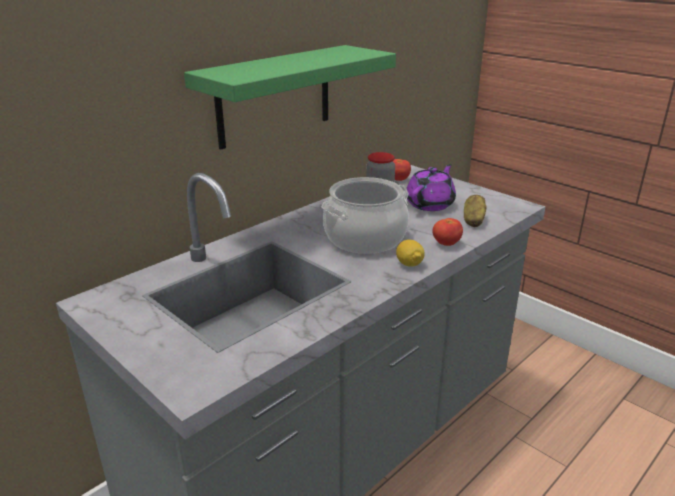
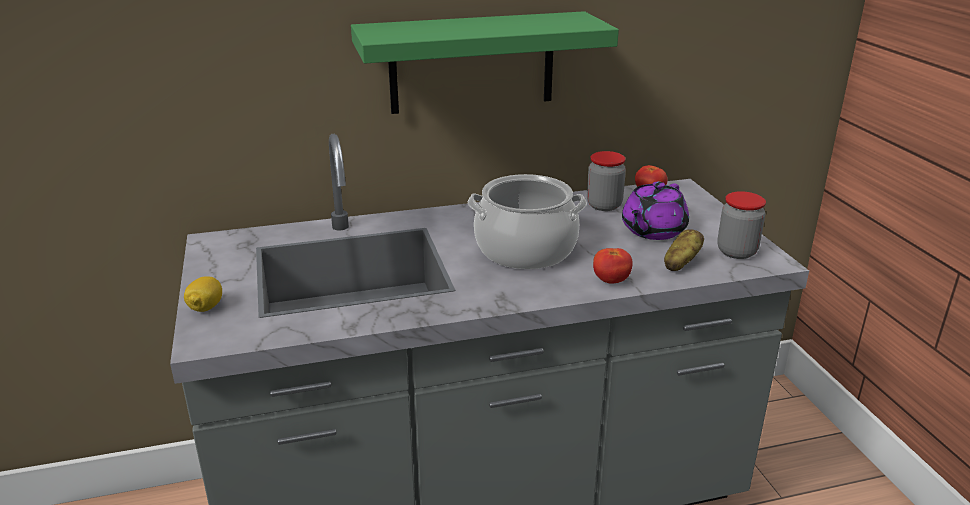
camera: 30 degrees right, 0 degrees up
(409, 264) = (539, 290): lemon -> lemon (206, 308)
(430, 204) = (652, 231): purple teapot -> purple teapot turned 150 degrees clockwise
(495, 205) = (736, 252): none -> jar

